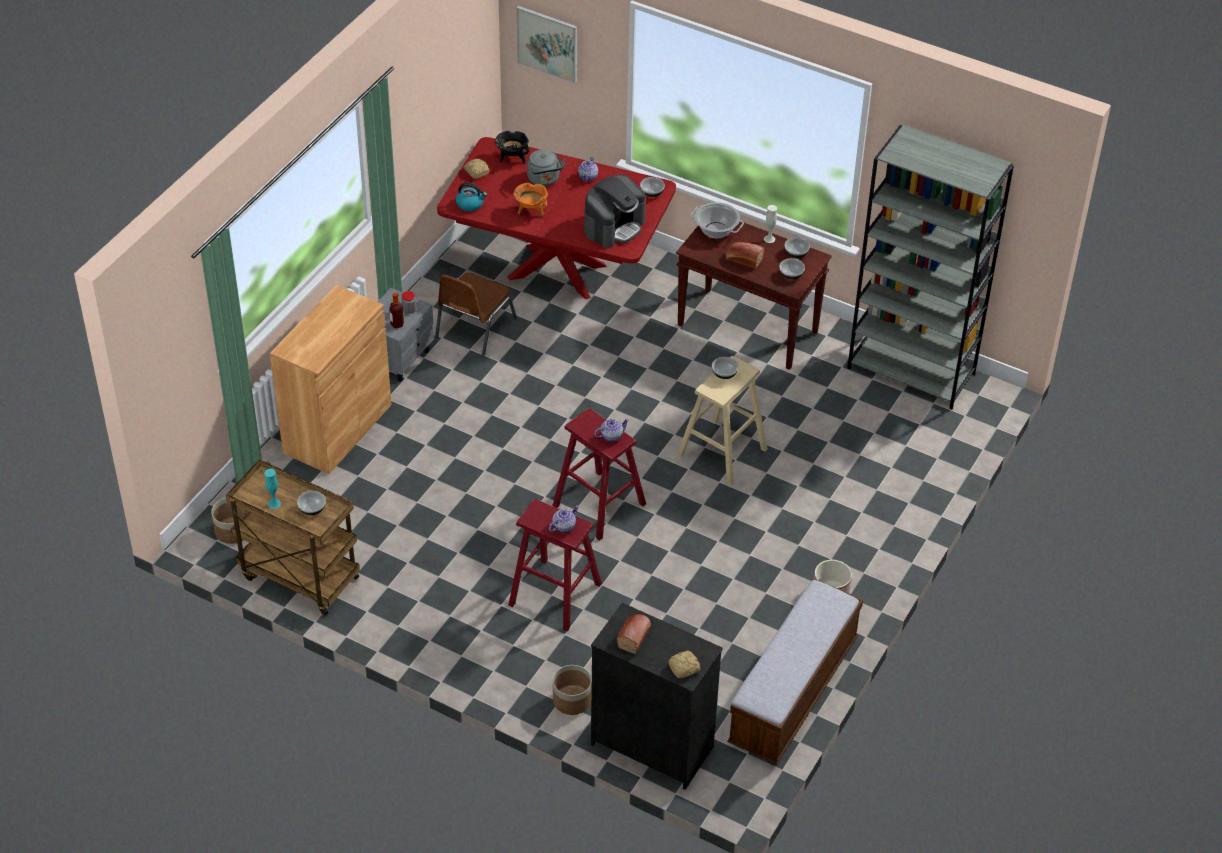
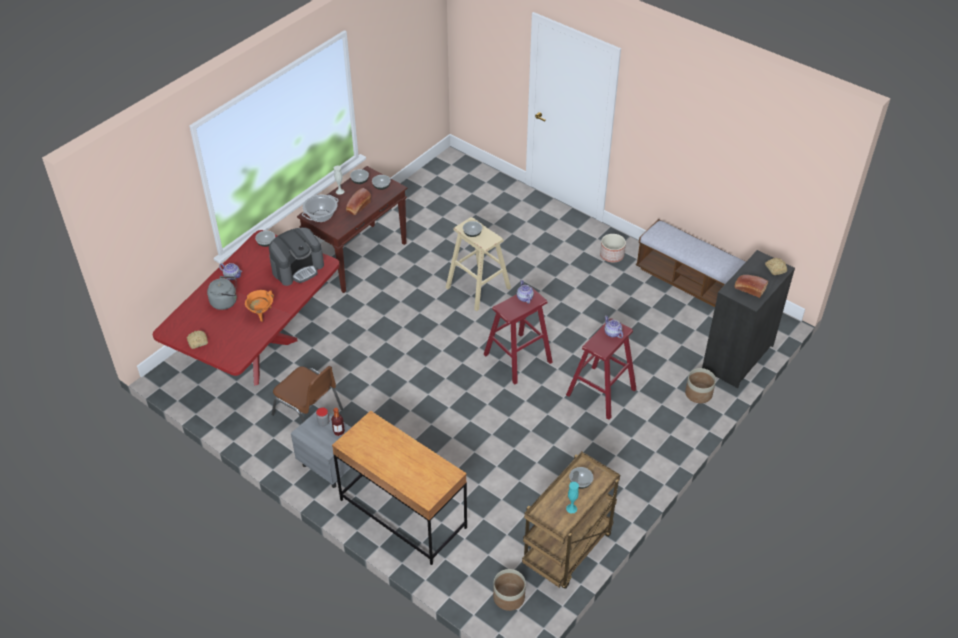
camera: 80 degrees left, 0 degrees up
(337, 429) = (403, 513): brown cabinet -> brown desk
(470, 204) = (238, 350): kettle -> none
(512, 158) = (189, 318): black cooking pot -> none
(547, 43) = (142, 225): picture -> none
(614, 226) = (298, 268): coffee machine -> coffee machine turned 90 degrees clockwise
(912, 371) = (422, 188): grey bookcase -> none

